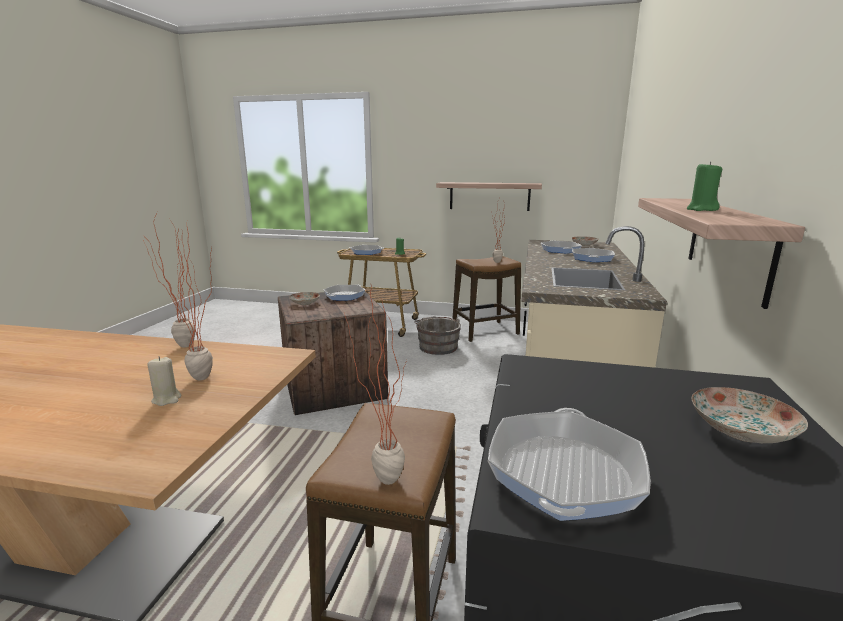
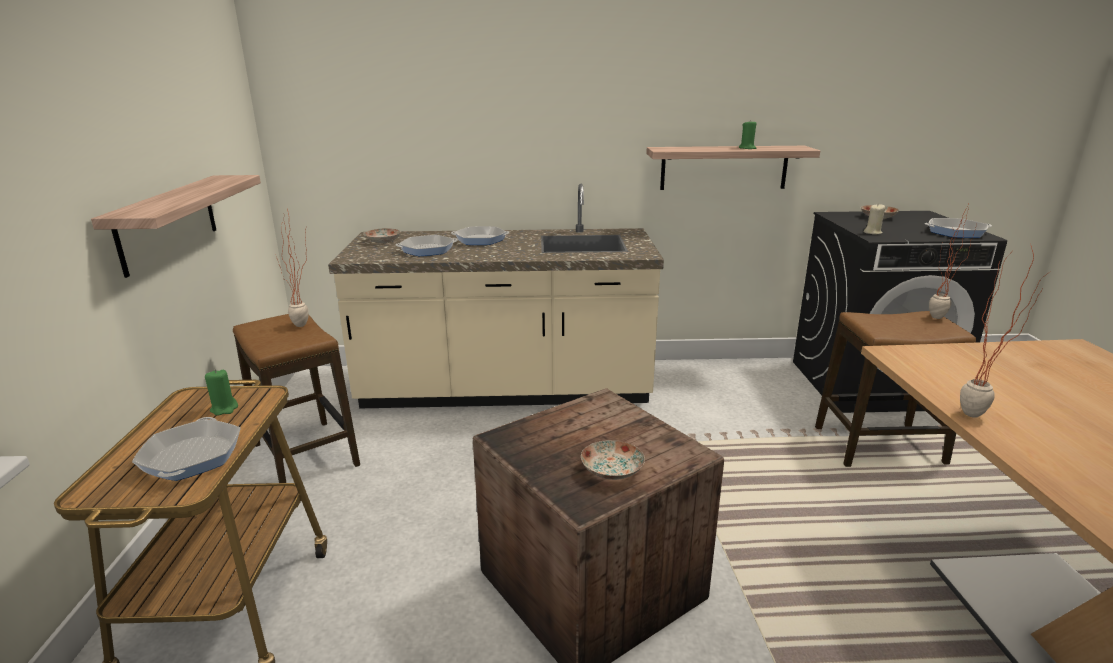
camera: 105 degrees left, 5 degrees up
(167, 399) = (1039, 375): beige candle -> beige candle (872, 232)
(207, 379) = (990, 371): potted plant -> none
(344, 296) = (540, 440): frying pan -> none
(437, 346) = (382, 498): grey bucket -> none

